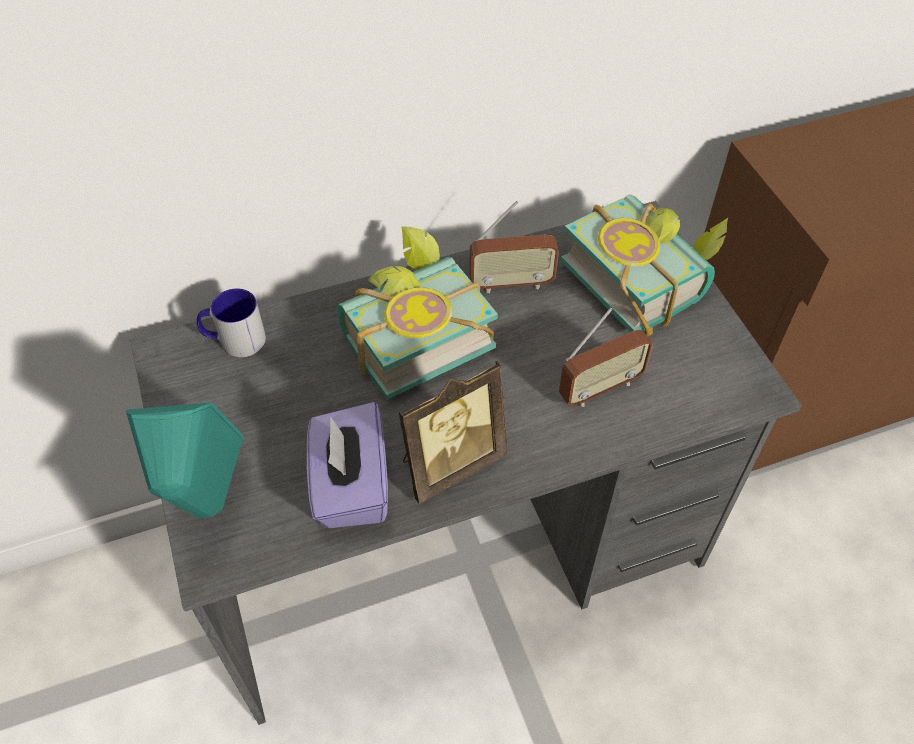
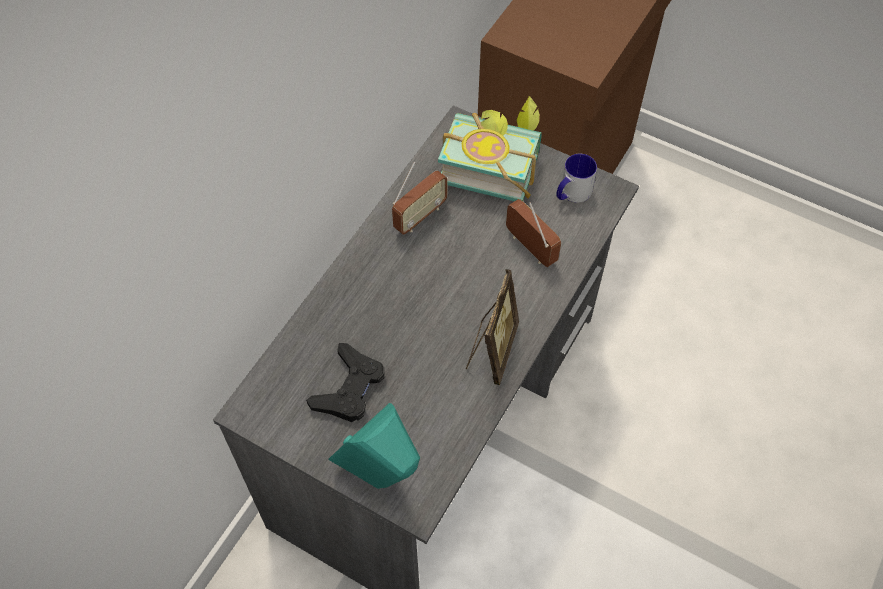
camera: 40 degrees left, 5 degrees up
(234, 340) = (285, 371): mug -> mug (571, 193)
(273, 398) = (349, 388): none -> black game controller
(351, 486) = (450, 404): purple tissue box -> none
(411, 335) = (392, 290): book -> none
(600, 388) = (530, 248): radio -> radio turned 60 degrees counterclockwise

